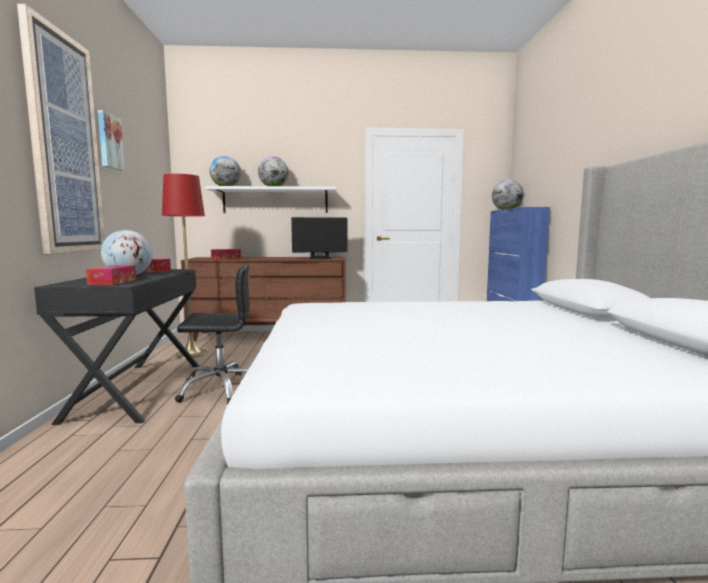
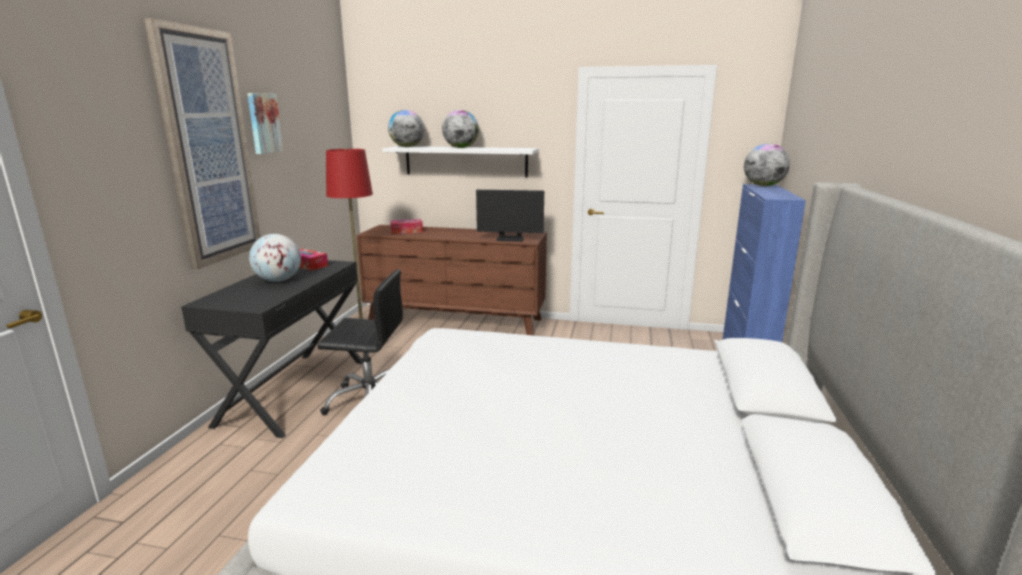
camera: 15 degrees right, 10 degrees up
(113, 282) = (253, 299): tissue box -> none

